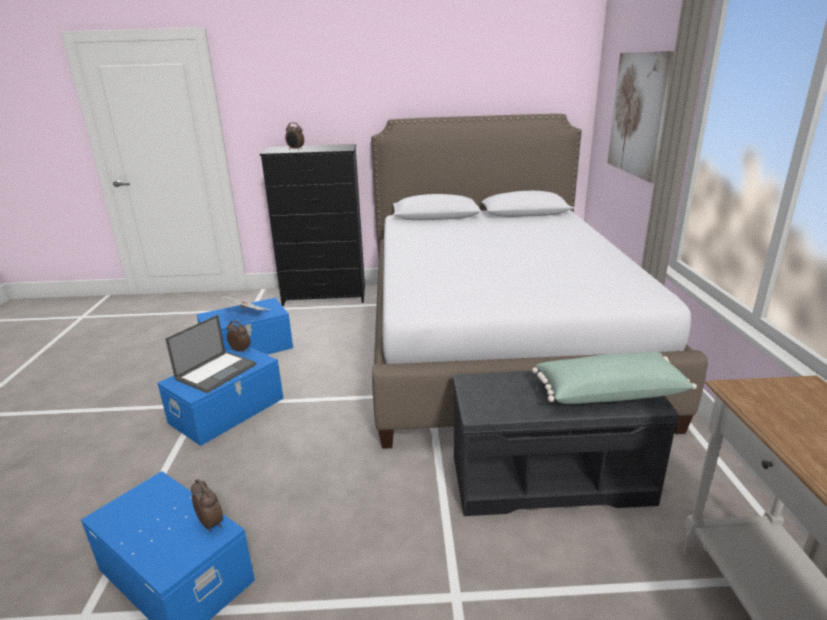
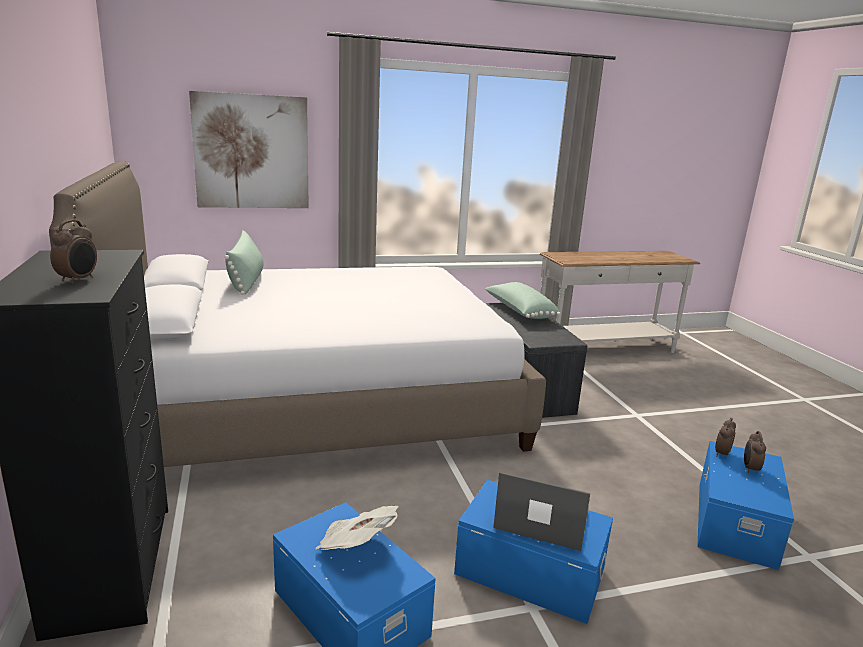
camera: 105 degrees left, 5 degrees down
(241, 350) = (479, 515): alarm clock -> alarm clock (750, 469)
(542, 226) = (246, 281): none -> green pillow

